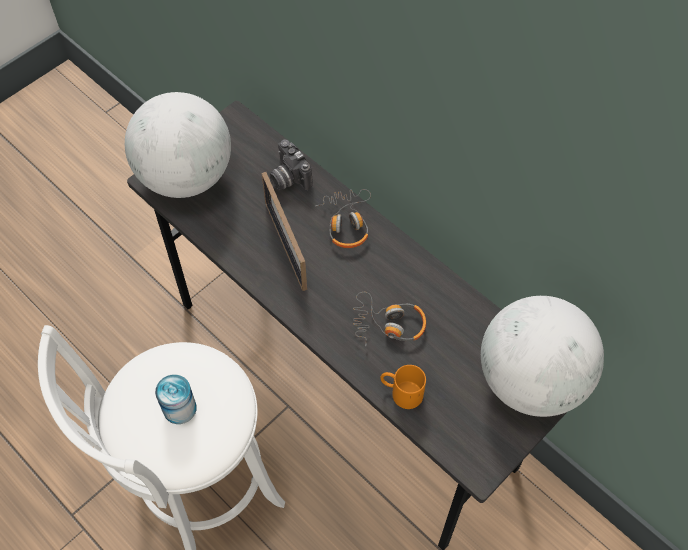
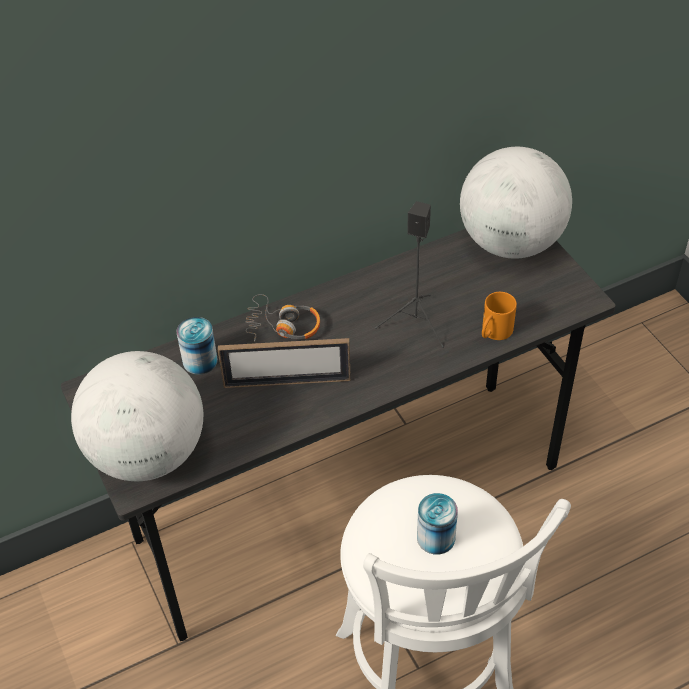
camera: 70 degrees left, 10 degrees down
(288, 178) = (200, 361): camera -> can
(388, 324) = (416, 323): headphones -> black speaker

